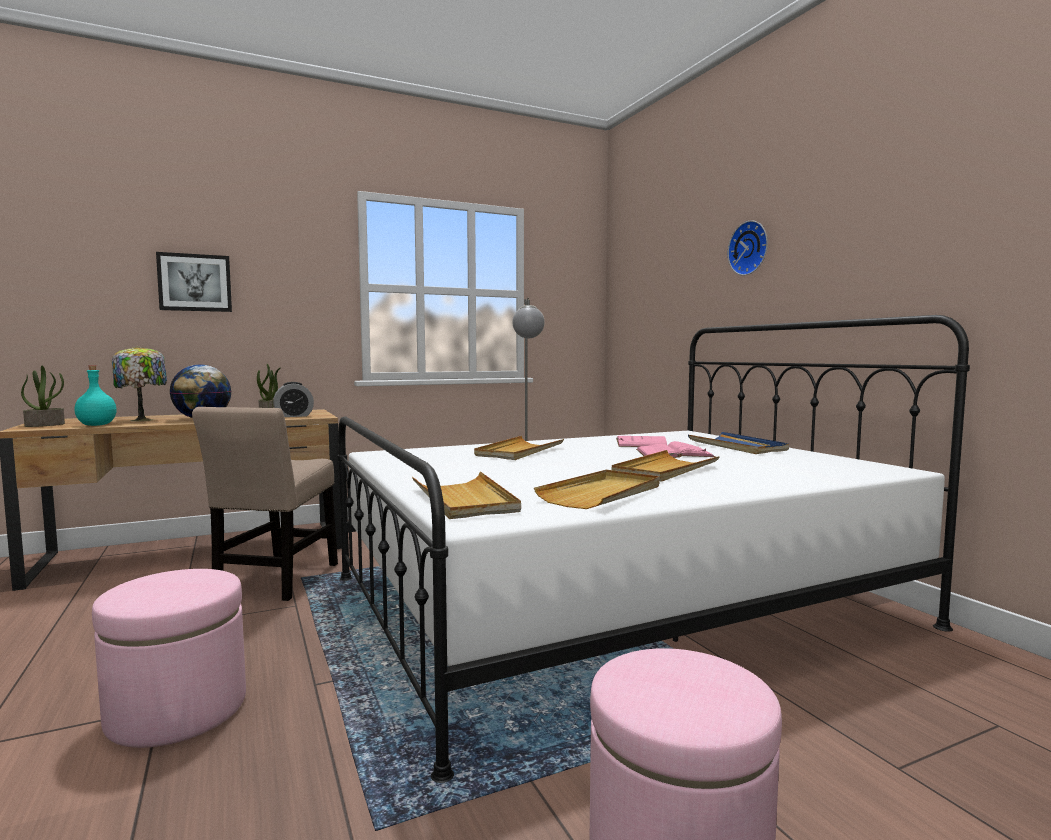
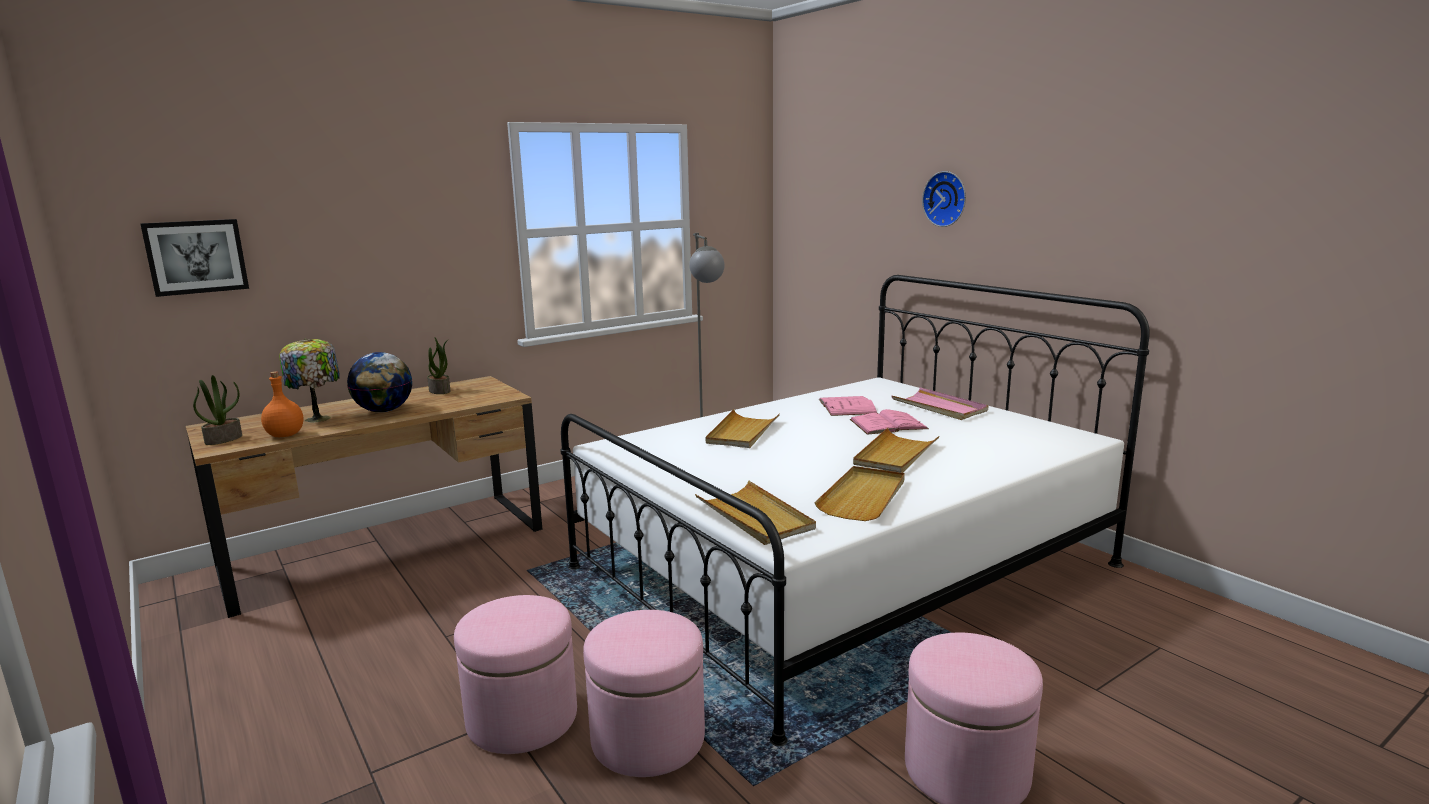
camera: 10 degrees left, 10 degrees up
(96, 425) = (284, 435): turquoise bottle -> orange bottle
(195, 282) = (340, 249): picture -> picture (196, 256)
(276, 581) = (504, 577): beige chair -> none
(292, 751) = (648, 738): none -> pink ottoman
(294, 416) = (479, 397): alarm clock -> none
(737, 446) = (939, 407): blue tray -> pink tray

